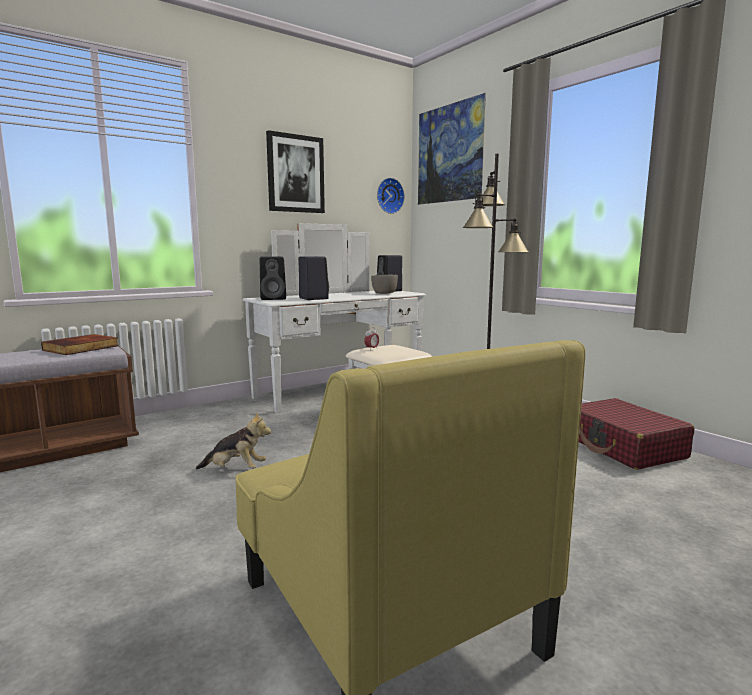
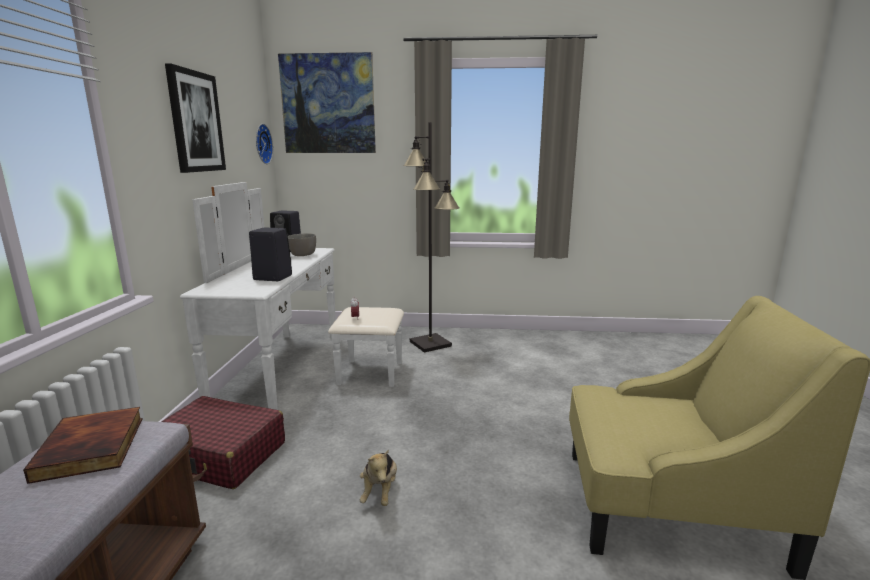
camera: 50 degrees left, 5 degrees up
(235, 470) = (380, 491): plush toy -> plush toy turned 135 degrees clockwise
(274, 298) = (228, 287): black speaker -> none
(623, 447) = (542, 340): red suitcase -> red suitcase (219, 455)

